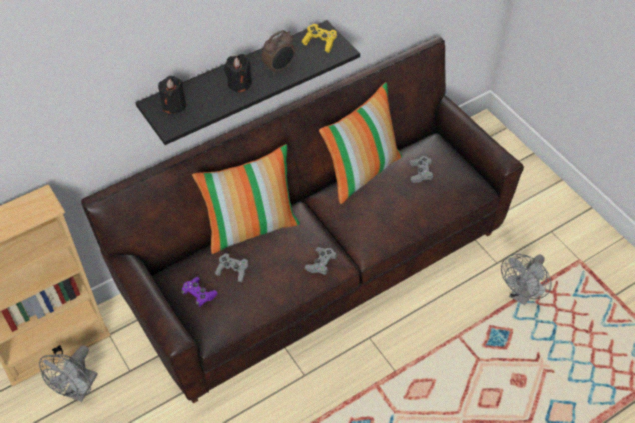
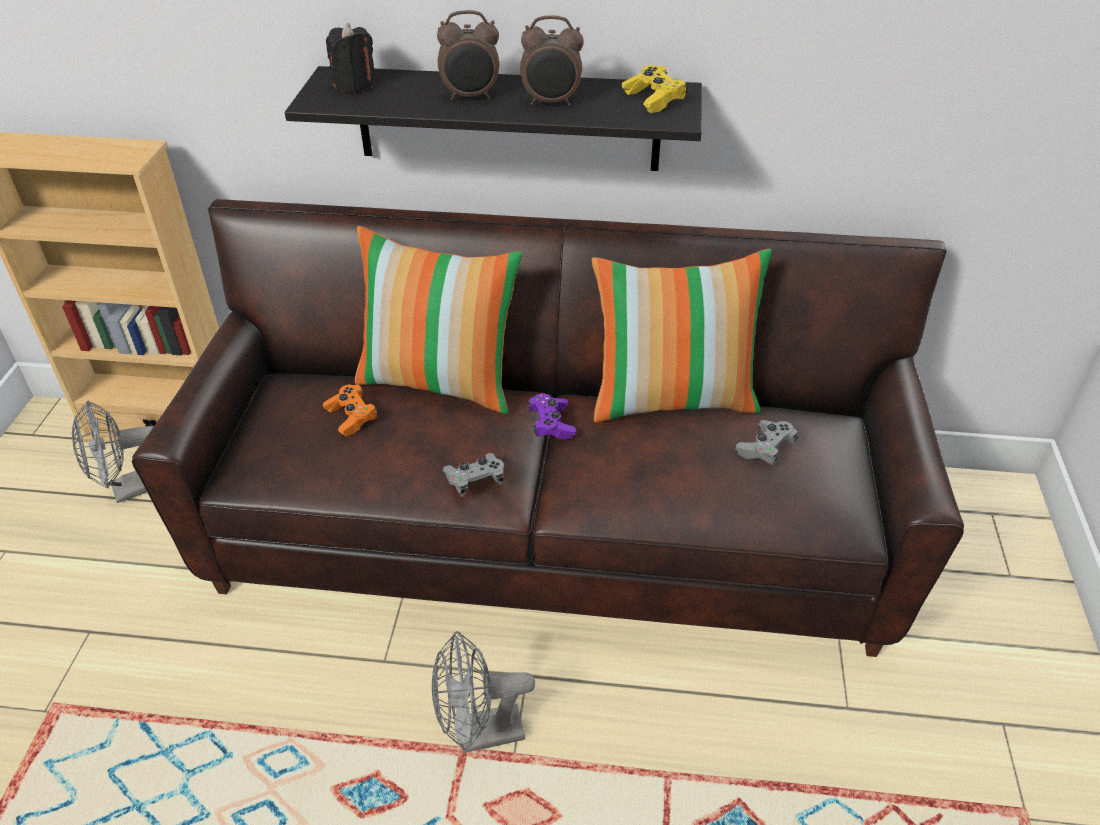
camera: 40 degrees right, 10 degrees down
(199, 295) = (279, 420): purple game controller -> purple game controller (551, 424)
(232, 271) = (352, 417): grey game controller -> orange game controller
(239, 84) = (471, 97): black candle -> alarm clock
(521, 295) = (847, 791): grey fan -> grey fan (480, 734)

